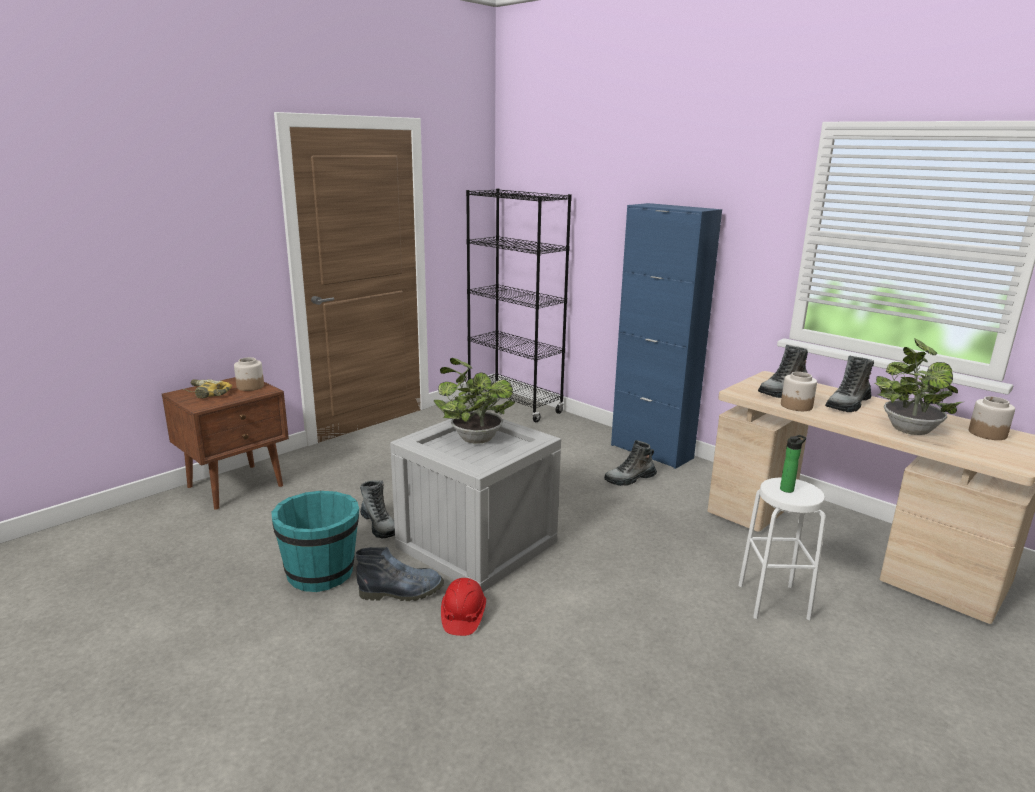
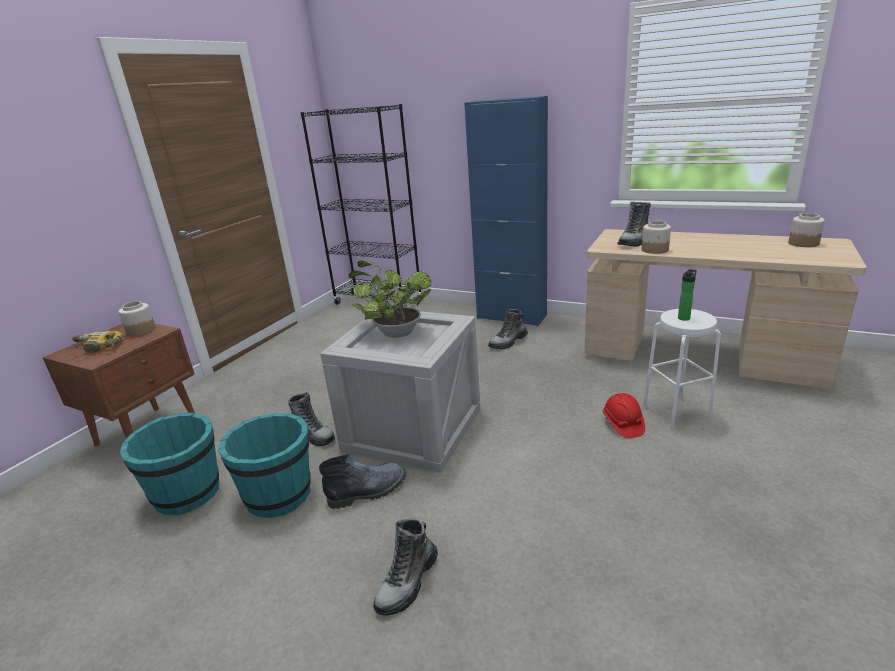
camera: 15 degrees left, 5 degrees up
(244, 550) = (188, 493): none -> turquoise bucket
(463, 617) = (437, 498): red hard hat -> red hard hat (622, 424)
(848, 404) = (690, 242): boot -> boot (407, 582)
(909, 428) = (749, 250): potted plant -> none

